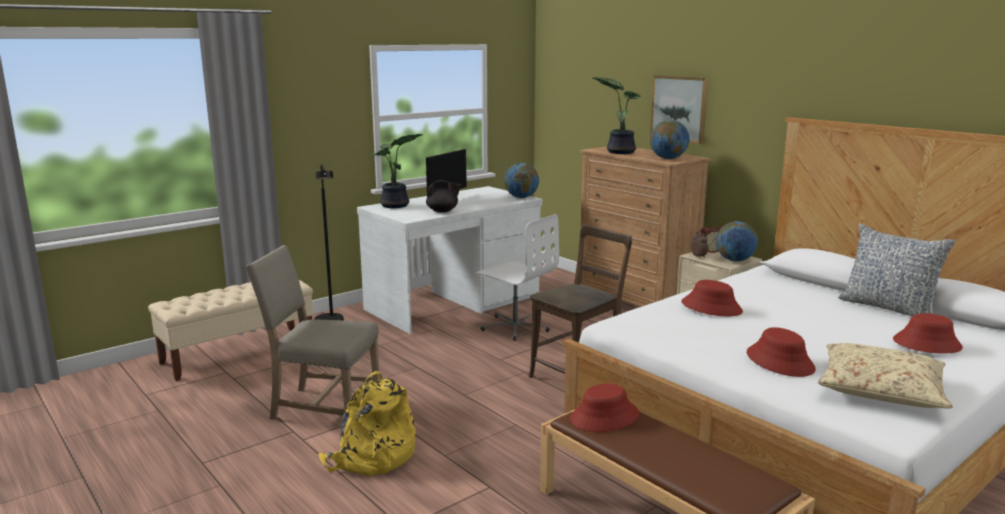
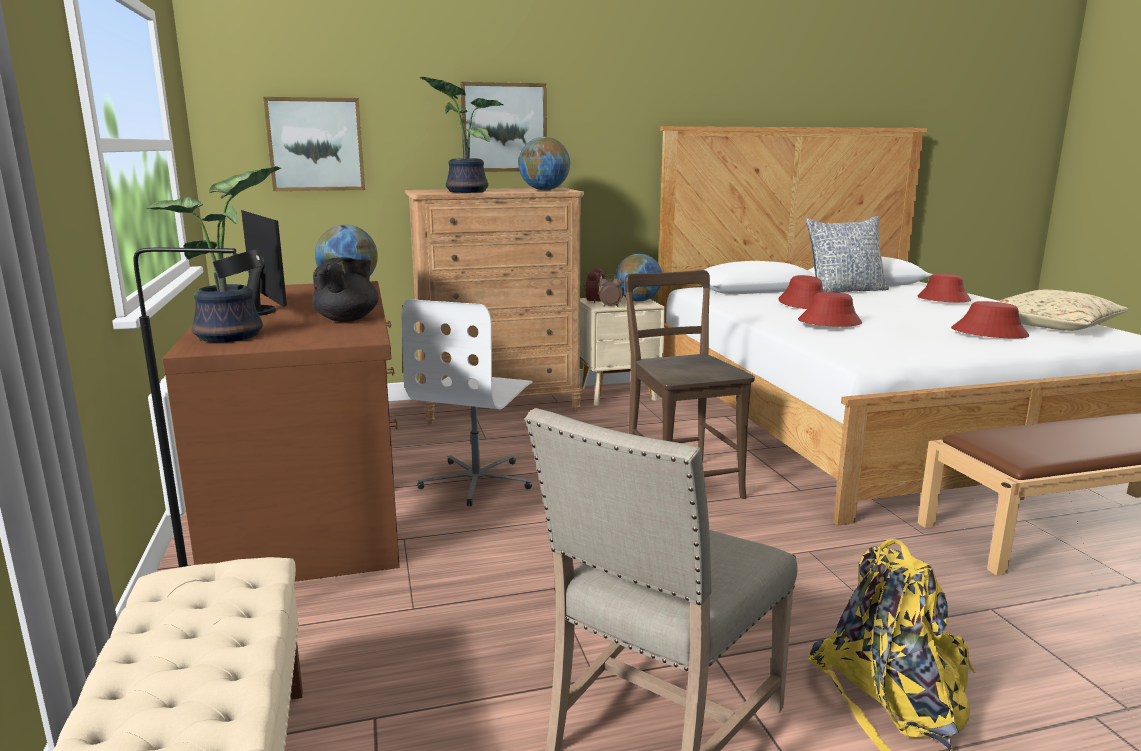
camera: 65 degrees left, 0 degrees up
(454, 303) = (313, 502): white desk -> brown desk
(515, 327) = (477, 481): white office chair -> white office chair turned 135 degrees clockwise
(581, 111) = (316, 144): none -> picture
(604, 417) = (1016, 443): red hat -> red hat (804, 303)

